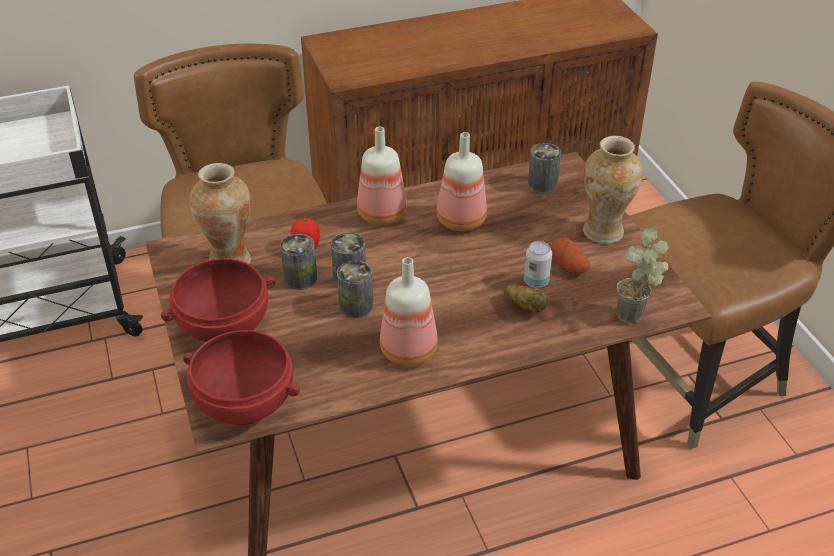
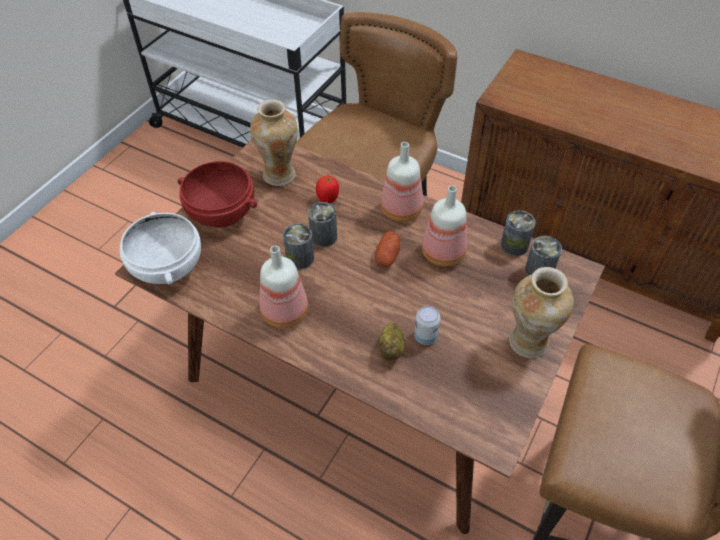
camera: 50 degrees right, 10 degrees up
(244, 405) = (167, 267): red bowl -> white bowl
(300, 278) = (298, 215): can -> can (514, 245)
(569, 265) = (465, 345): potato -> potato (387, 256)
(636, 318) = (451, 425): potted plant -> none

